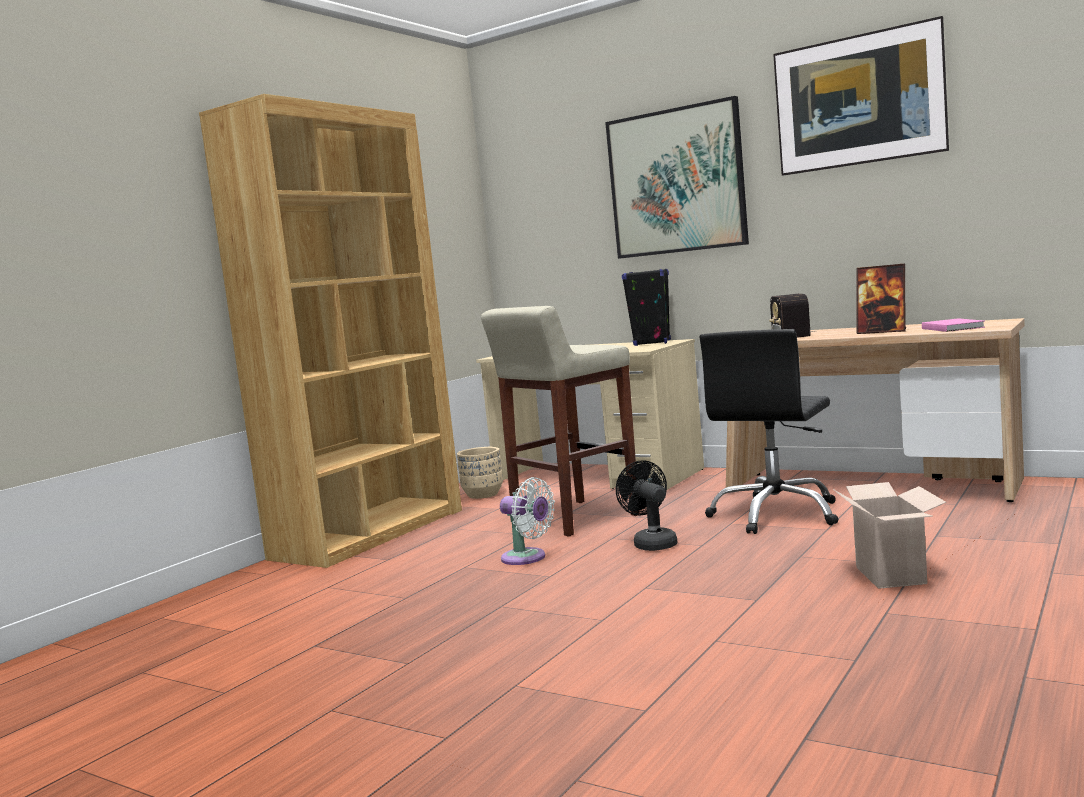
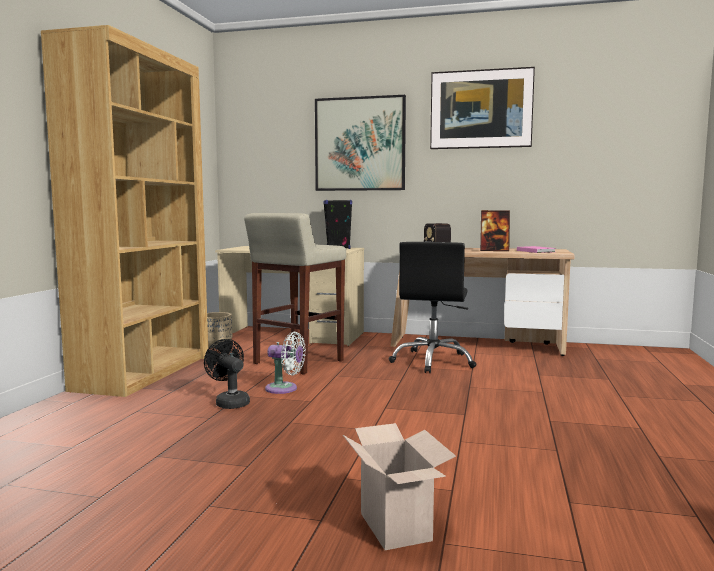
camera: 20 degrees left, 0 degrees up
(651, 543) = (366, 379): black fan -> black fan (229, 402)
(893, 575) = (535, 398): cardboard box -> cardboard box (398, 528)

